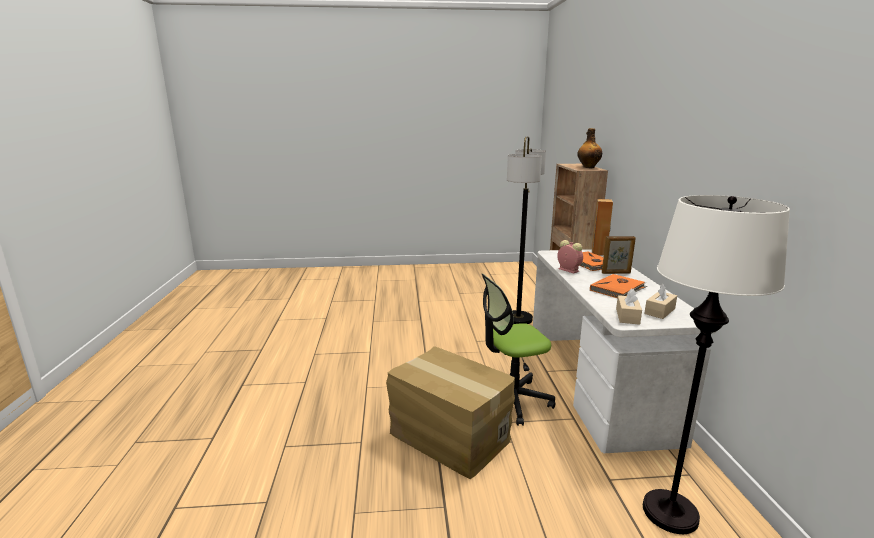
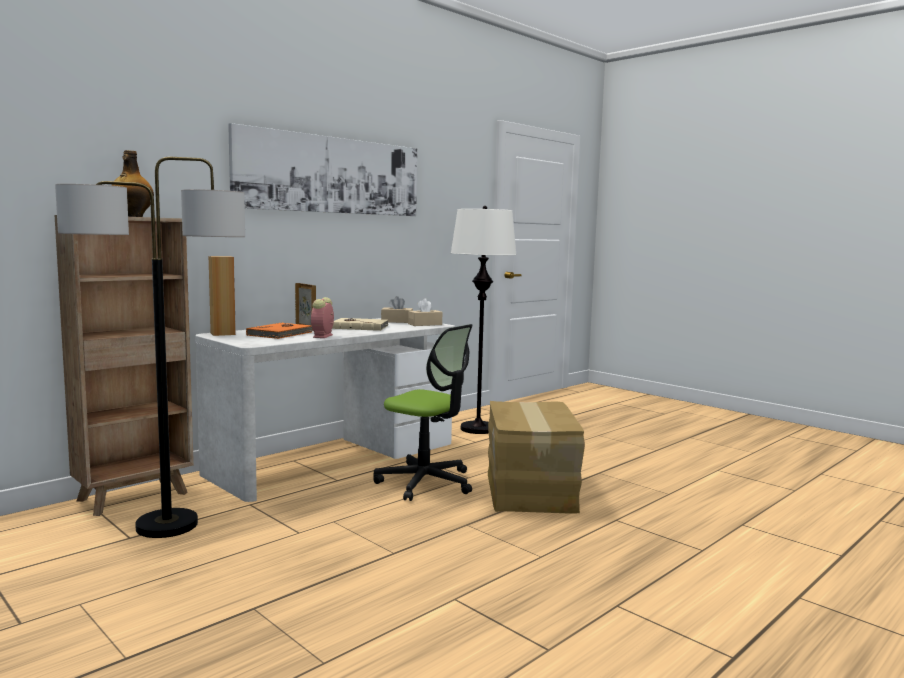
camera: 130 degrees left, 10 degrees down
(618, 289) = (359, 327): orange book -> beige book
(698, 140) = (331, 175): none -> picture

